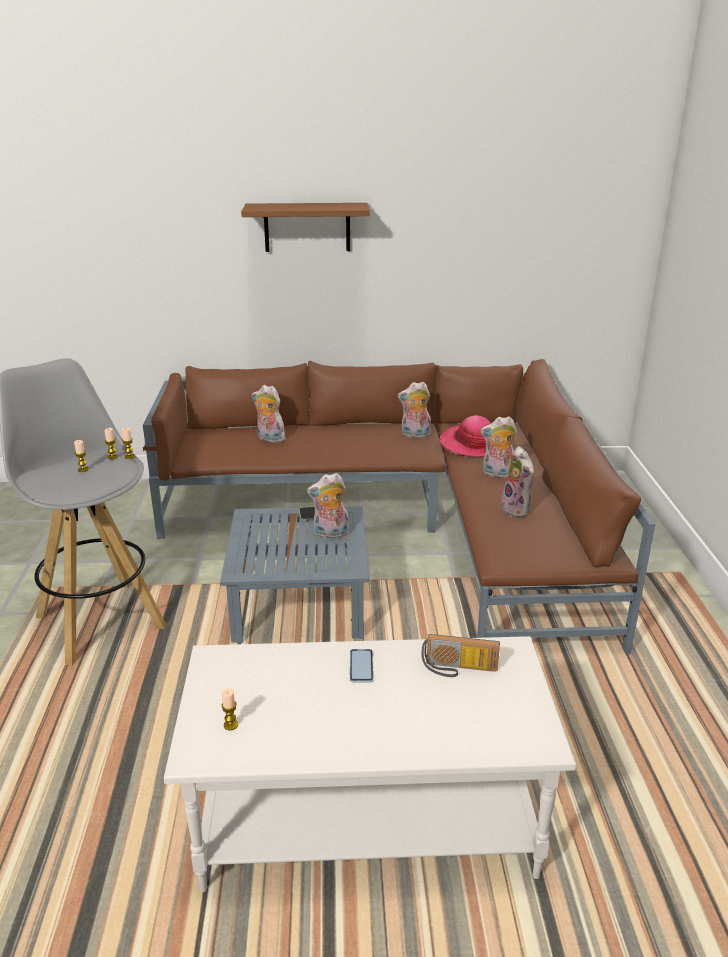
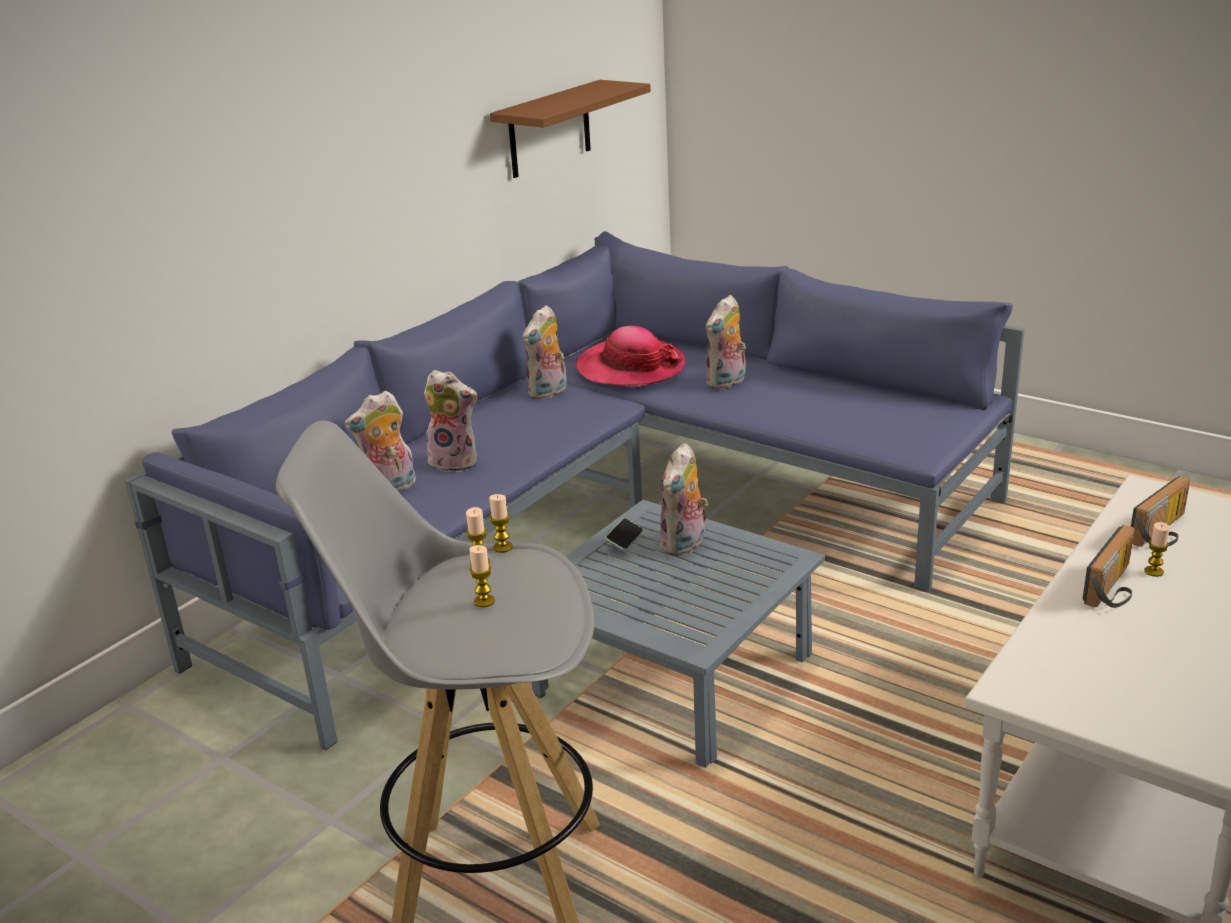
camera: 50 degrees left, 0 degrees up
(231, 725) = (1179, 715): candle -> candle (1153, 571)
(307, 227) = (298, 109): brown shelf -> brown shelf (549, 129)
(361, 666) = (1115, 588): phone -> radio
(393, 538) = (617, 547): brown sofa -> blue sofa
(518, 510) = (824, 402): plush toy -> plush toy (456, 461)

